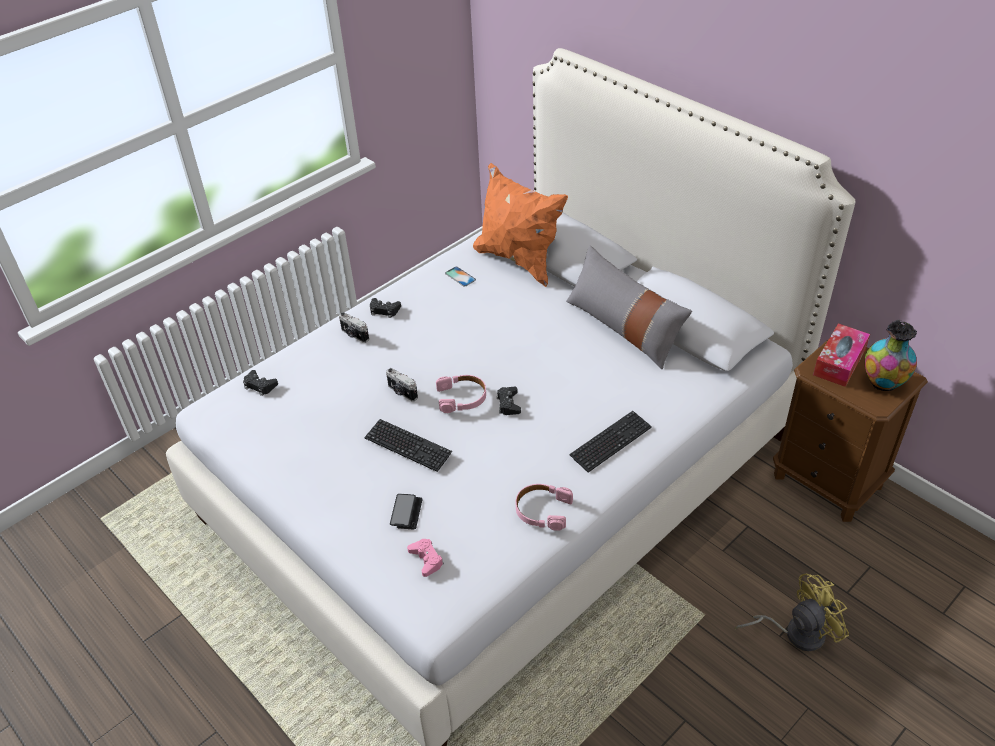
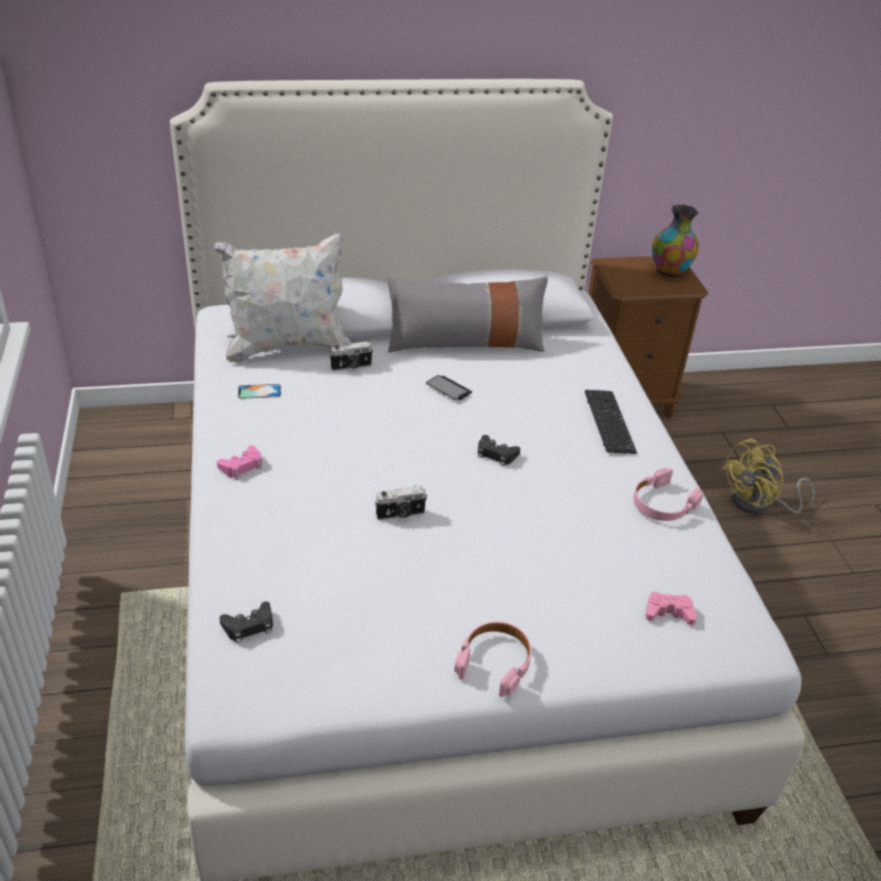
camera: 60 degrees left, 5 degrees down
(354, 335) = (255, 507): camera -> camera (351, 367)
(384, 310) = (242, 466): black game controller -> pink game controller
(406, 512) = (588, 596): phone -> phone (448, 389)
(408, 446) = (490, 549): keyboard -> none
(462, 398) = (454, 478): pink headphones -> pink headphones (495, 662)
(518, 260) = (287, 347): orange pillow -> white pillow
(795, 632) = (758, 504): yellow fan -> yellow fan turned 135 degrees counterclockwise
(839, 362) = (628, 275): tissue box -> none

